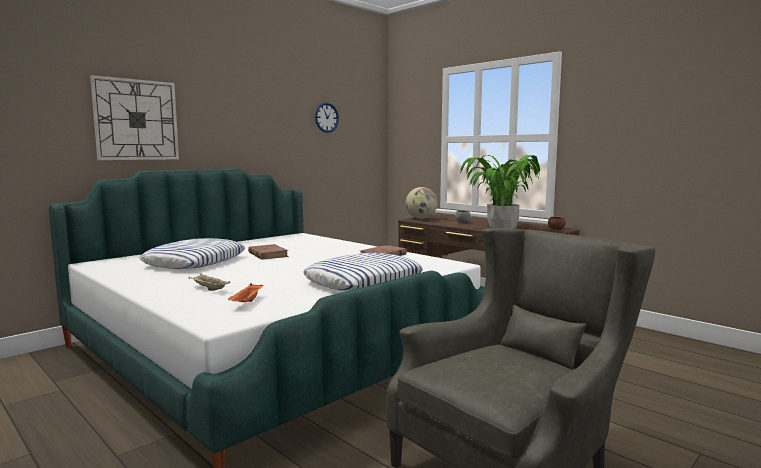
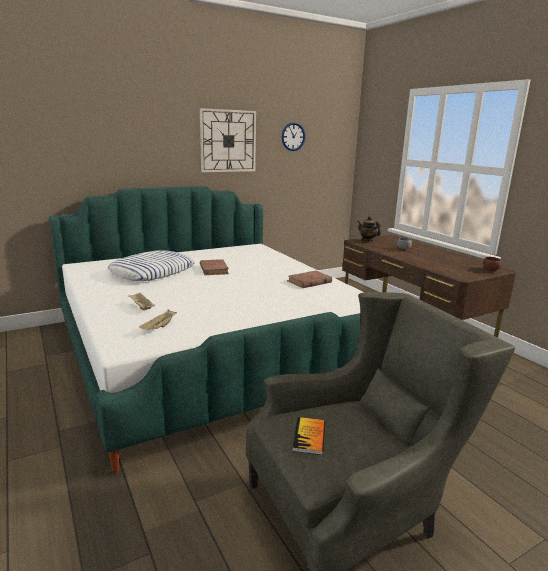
camera: 15 degrees right, 10 degrees up
(136, 120) = (118, 145): wall clock -> wall clock (228, 141)
(247, 302) = (159, 328): orange tray -> beige tray
(364, 280) = (270, 313): pillow -> none
(421, 218) = (367, 240): globe -> teapot
(475, 373) = (309, 436): none -> book
(502, 227) = (436, 261): potted plant -> none

